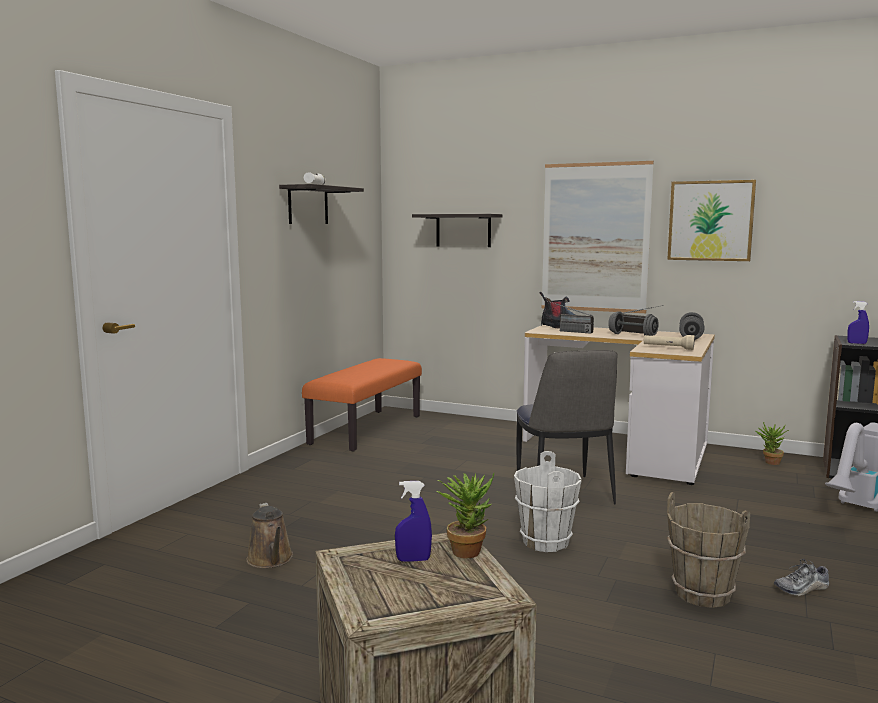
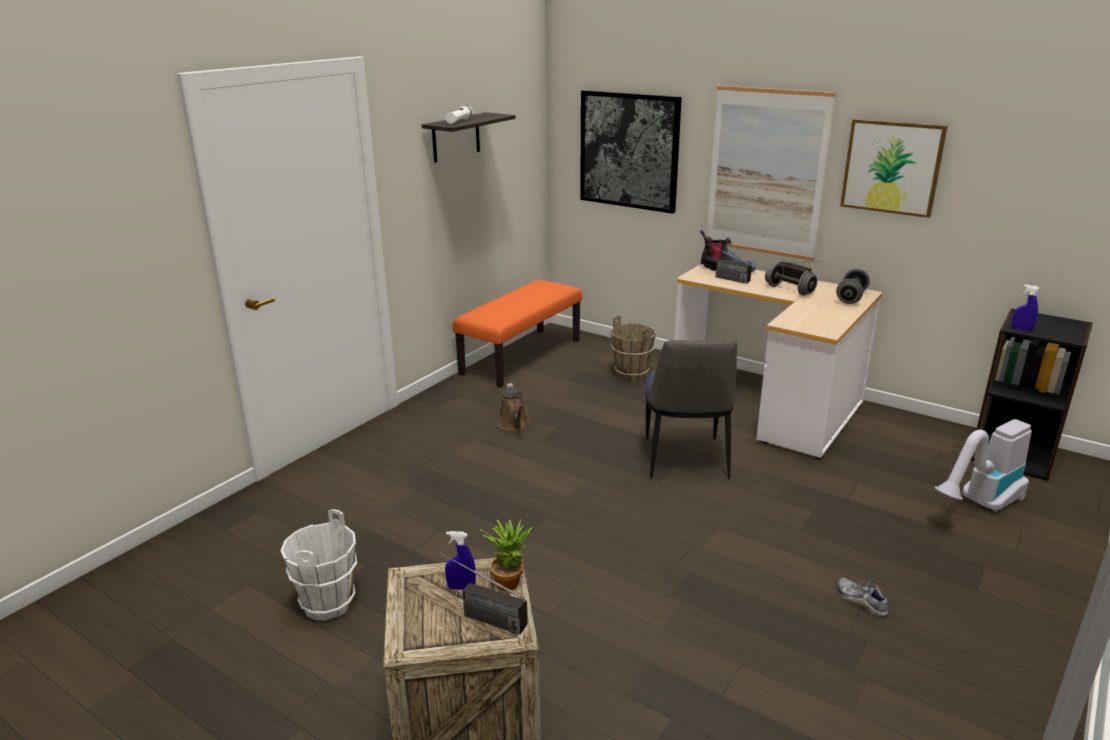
camera: 10 degrees right, 15 degrees up
(271, 560) = (394, 519): brown watering can -> brown watering can (514, 424)
(448, 581) = (479, 616): none -> radio
(463, 230) = (629, 150): shelf -> picture
(545, 542) = (642, 521): white bucket -> white bucket (327, 604)
(668, 348) = (811, 320): beige flashlight -> none
(702, 593) = (763, 597): brown bucket -> brown bucket (632, 374)
(769, 463) = (918, 434): potted plant -> none
(802, 588) = (861, 601): shoe -> shoe turned 60 degrees clockwise

